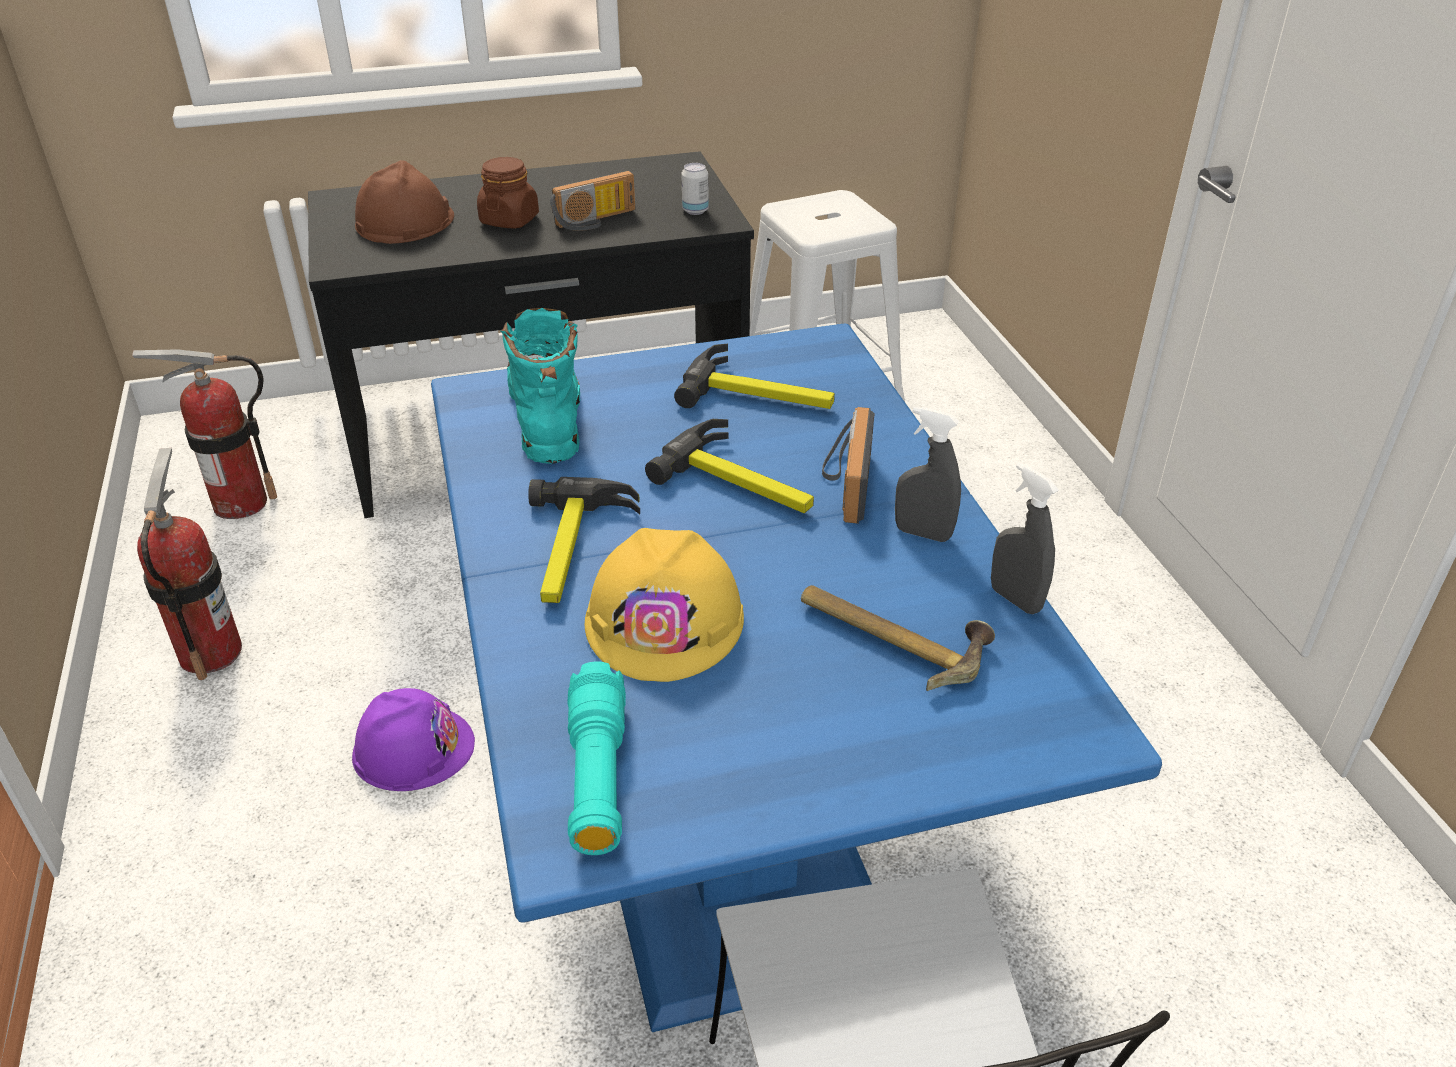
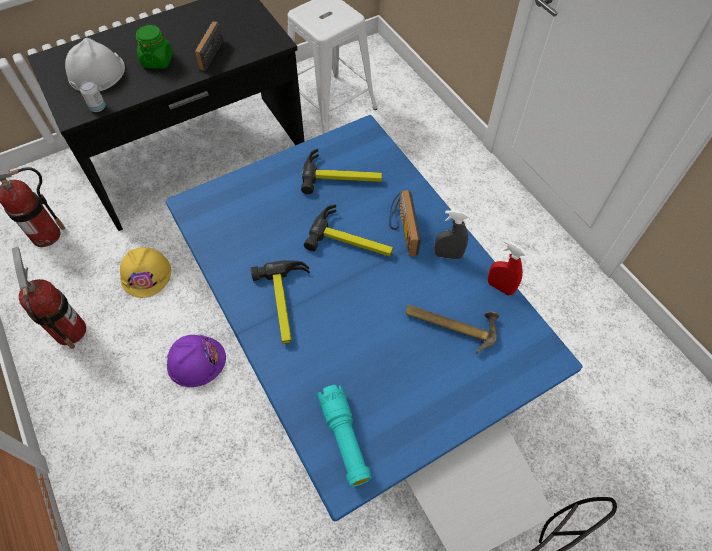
camera: 15 degrees left, 20 degrees up
(404, 221) = (96, 72): brown hard hat -> white hard hat
(509, 220) = (157, 61): brown jar -> green jar
(546, 413) = (237, 212): turquoise boot -> none
(596, 221) = (207, 53): radio -> radio turned 150 degrees clockwise
(665, 620) = (344, 338): yellow hard hat -> yellow hard hat (146, 274)
(695, 211) = (260, 35): can -> can (98, 108)
(1015, 599) = (500, 287): grey spray bottle -> red spray bottle

